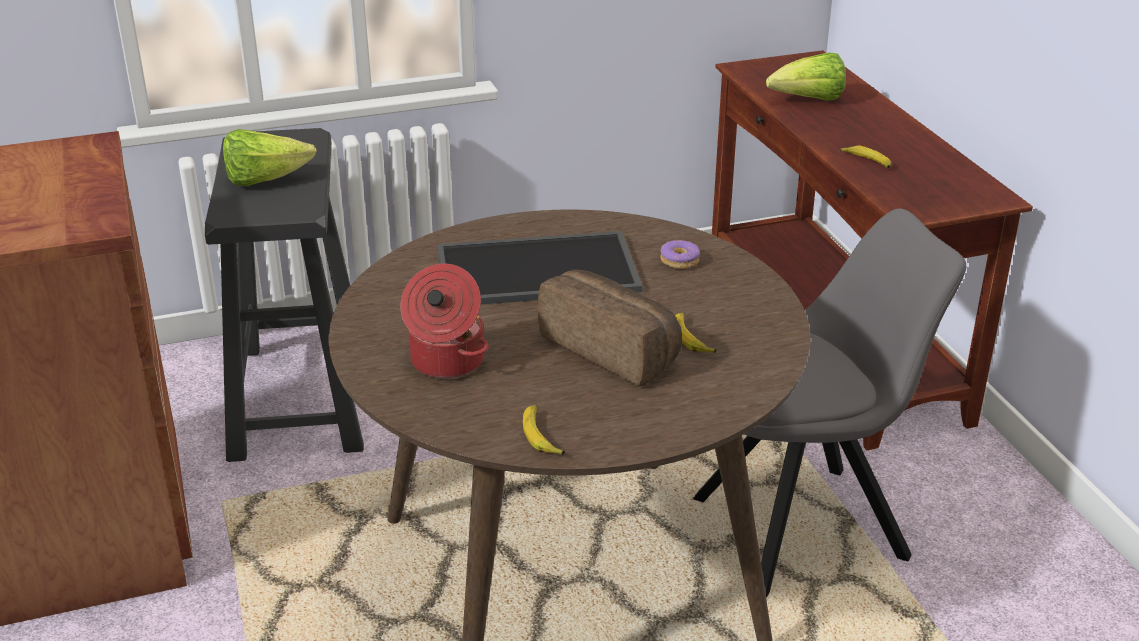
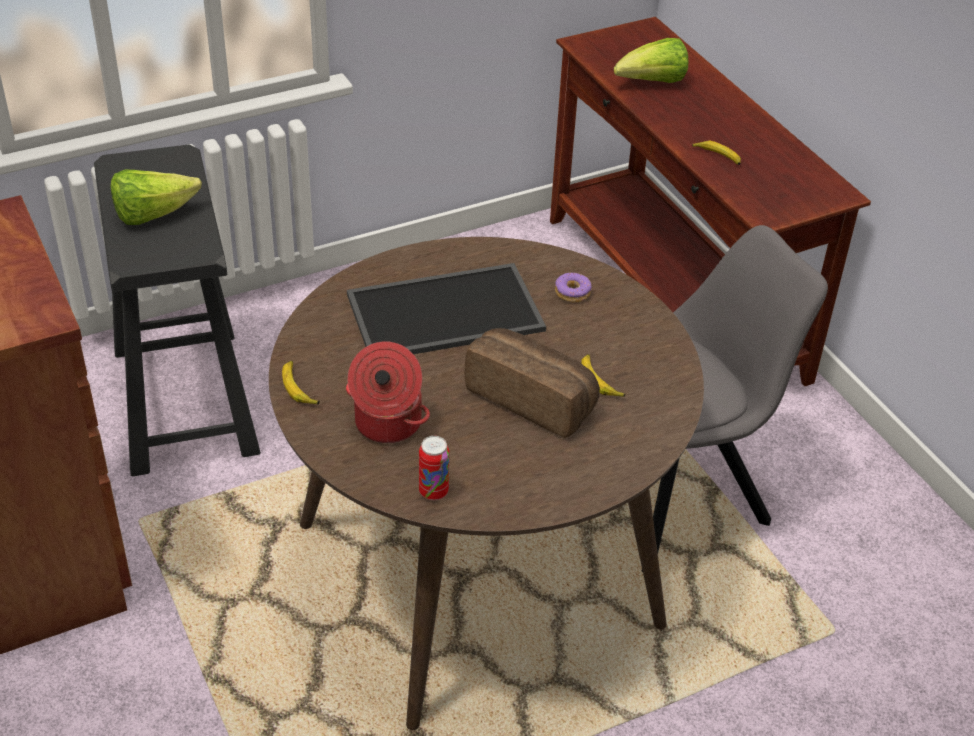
camera: 10 degrees left, 10 degrees up
(479, 426) = (433, 492): none -> can
(542, 436) = (491, 497): banana -> banana (299, 388)

